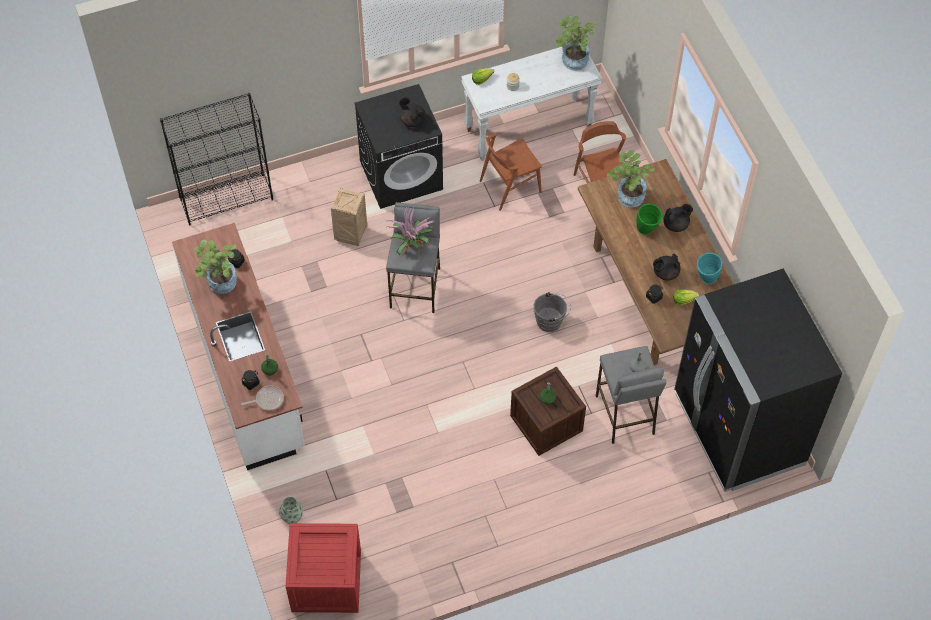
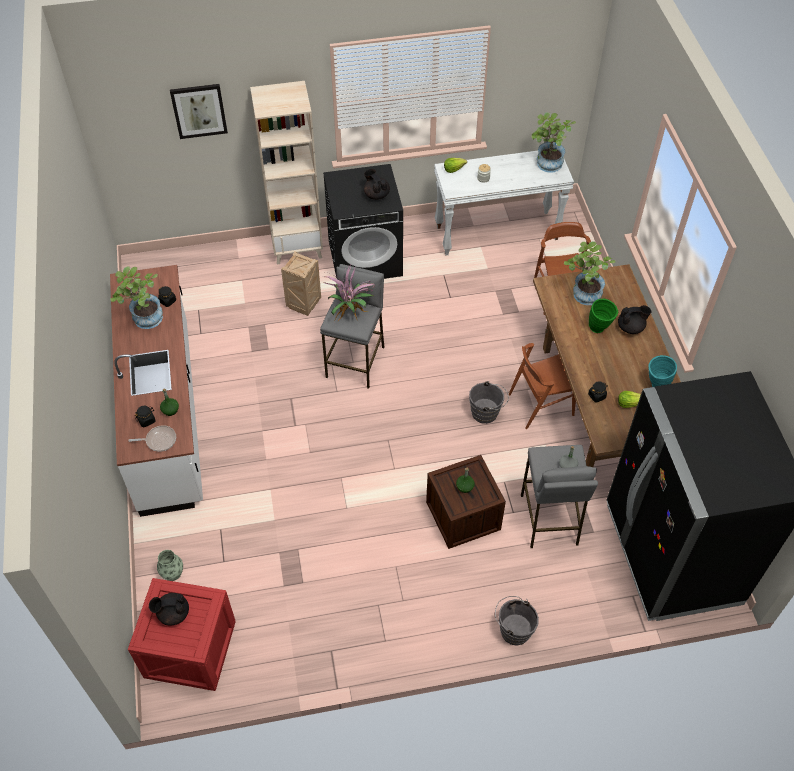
camera: 10 degrees right, 5 degrees down
(227, 199) = (194, 258): black bookcase -> none
(233, 68) = (199, 110): none -> picture
(329, 172) = (297, 247): none -> beige bookcase
(510, 186) = (469, 281): brown chair -> brown chair (540, 404)
(608, 518) = (513, 629): none -> grey bucket
(665, 273) = (612, 373): black teapot -> black teapot (173, 613)

